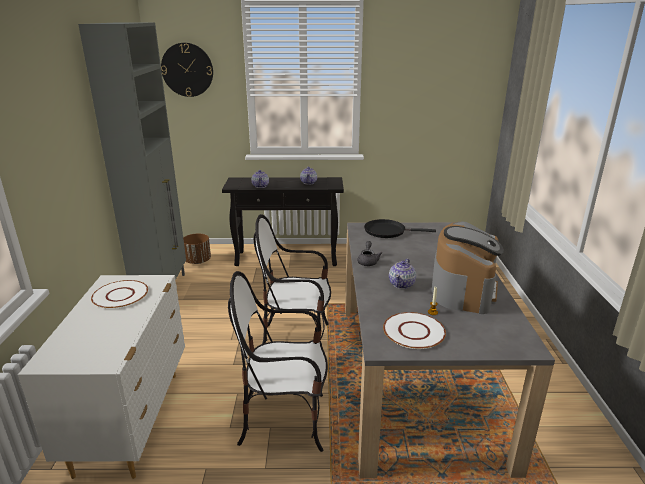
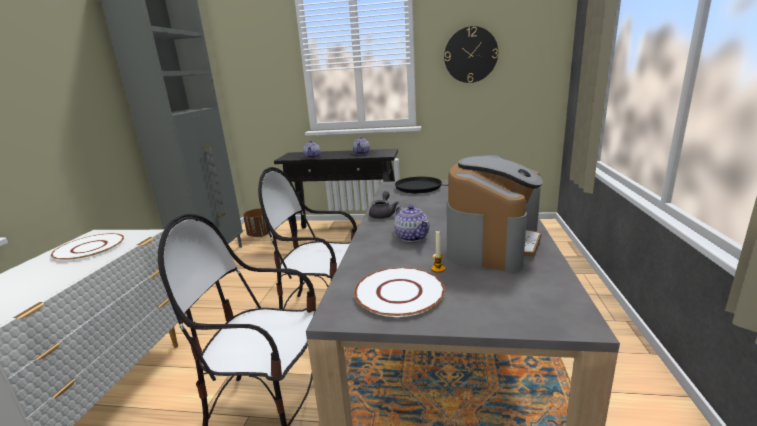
camera: 10 degrees right, 5 degrees down
(187, 70) = (248, 50): wall clock -> wall clock (470, 55)
(402, 284) = (412, 237): teapot -> teapot turned 60 degrees counterclockwise

